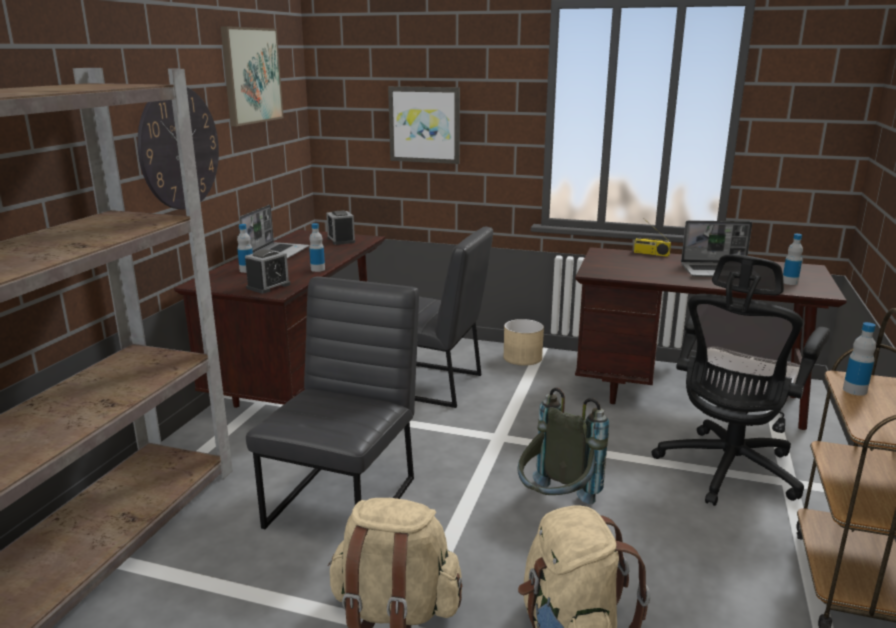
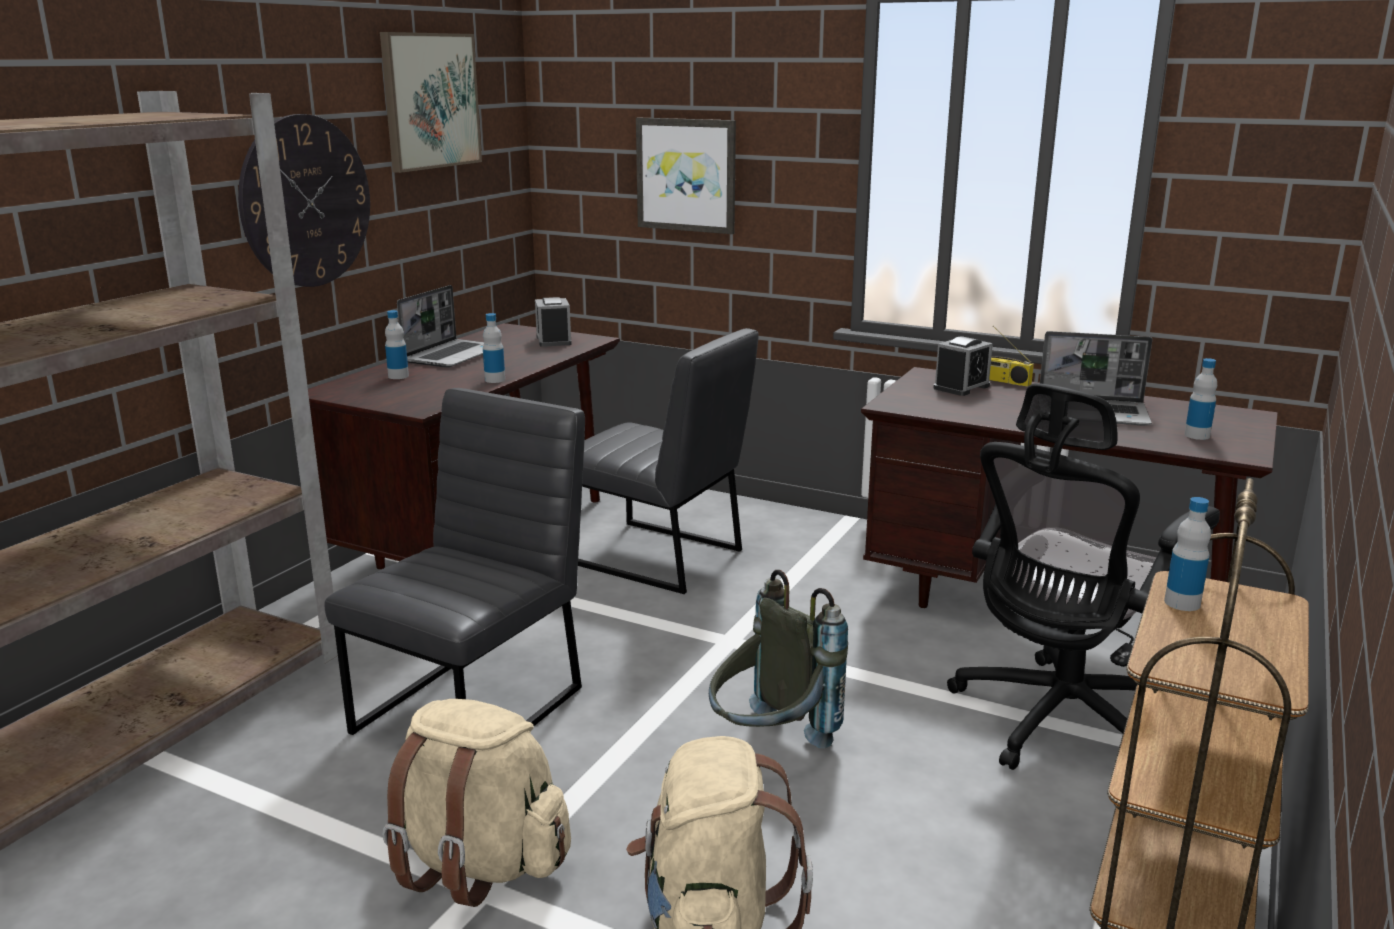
camera: 10 degrees right, 0 degrees up
(268, 286) = (413, 400): alarm clock -> alarm clock (961, 387)
(522, 357) = (814, 529): beige planter -> none

